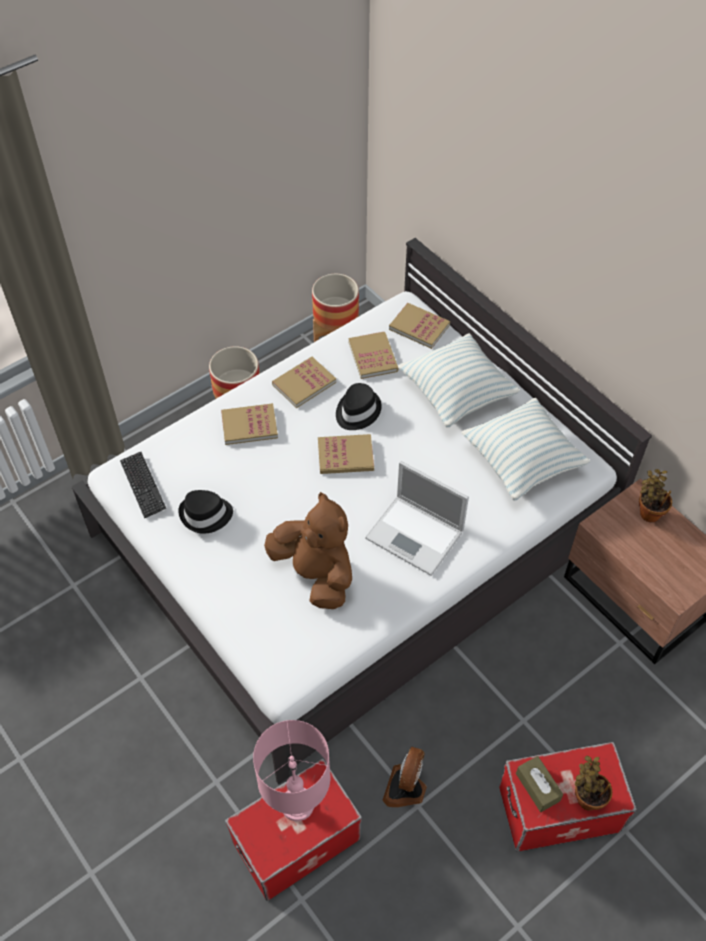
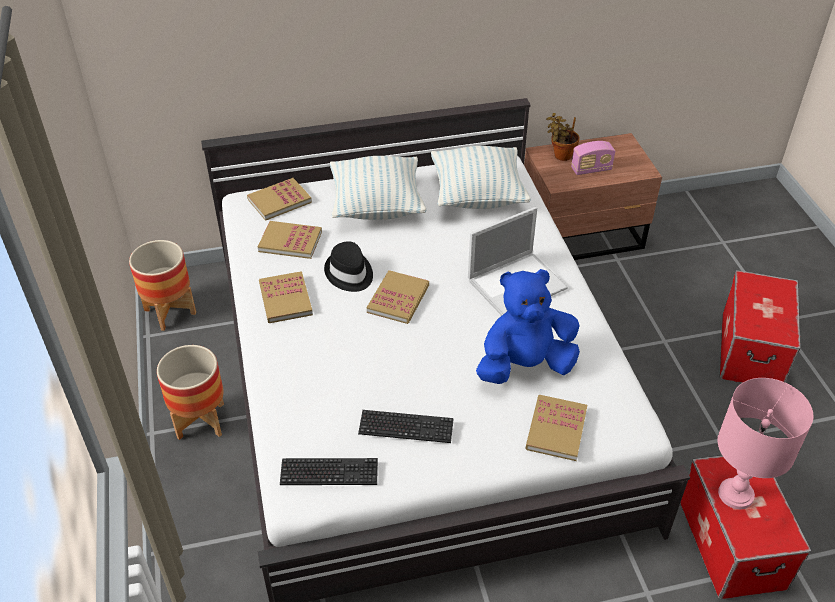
camera: 65 degrees left, 10 degrees down
(206, 515) = (406, 428): black hat -> keyboard
(249, 425) = (309, 357): book -> book (556, 429)
(315, 574) = (524, 366): brown plush toy -> blue plush toy
(406, 789) = (703, 442): fan -> none
(537, 787) = (763, 326): brown tissue box -> none
(586, 797) = (780, 302): potted plant -> none
(644, 546) = (591, 169): none -> radio

